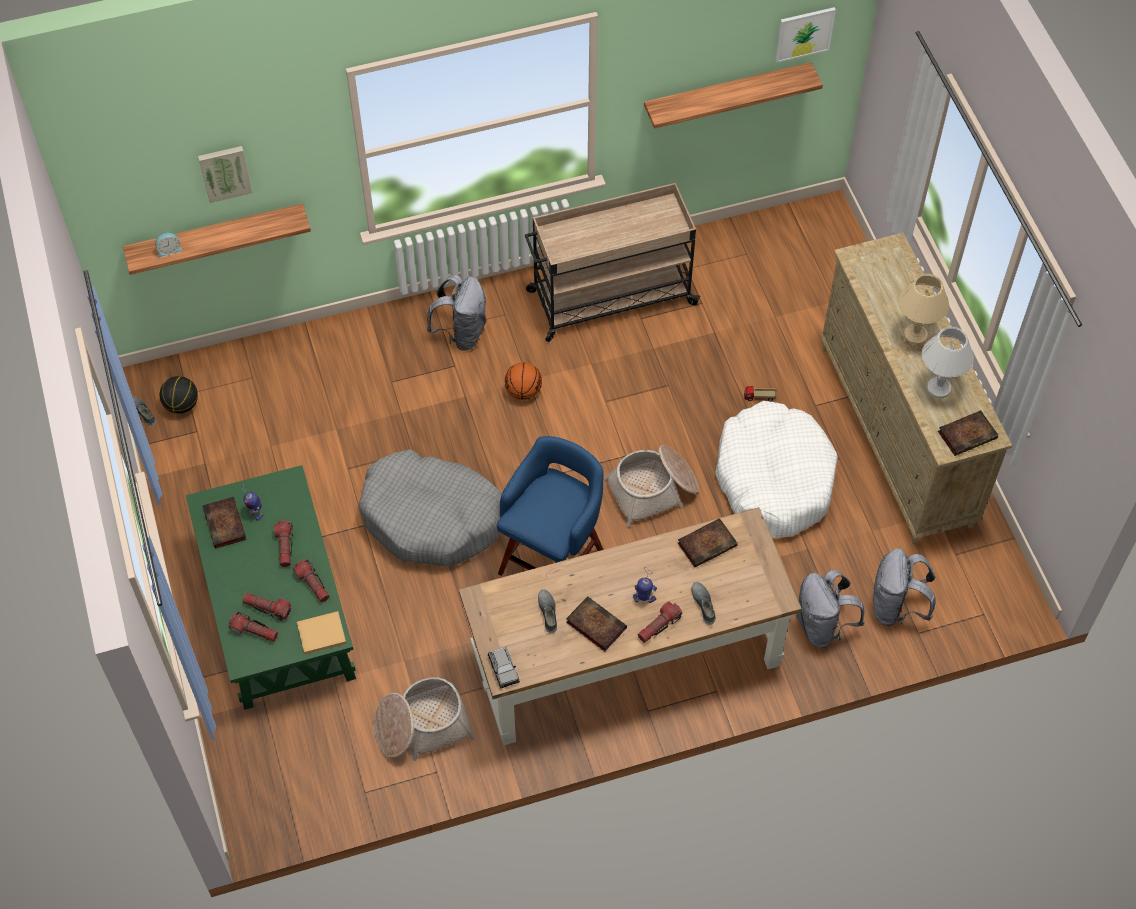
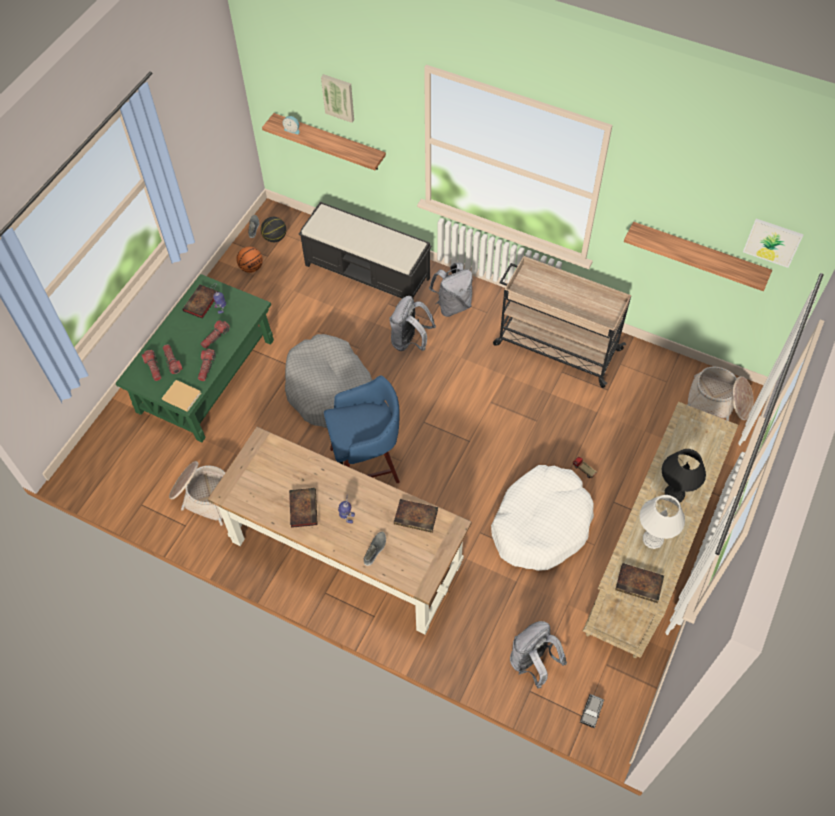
camera: 45 degrees right, 0 degrees up
(332, 364) = (368, 272): none -> black bench
(503, 670) = (229, 490): grey toy car -> grey toy car (591, 712)
(523, 391) = (451, 361): basketball -> basketball (251, 267)
(548, 612) = (287, 479): grey shoe -> none
(653, 490) = (463, 473): basket -> basket (719, 402)
(659, 626) = (336, 539): flashlight -> none
(822, 626) = (475, 634): grey backpack -> grey backpack (410, 341)
(914, 335) = (673, 494): beige table lamp -> black table lamp

